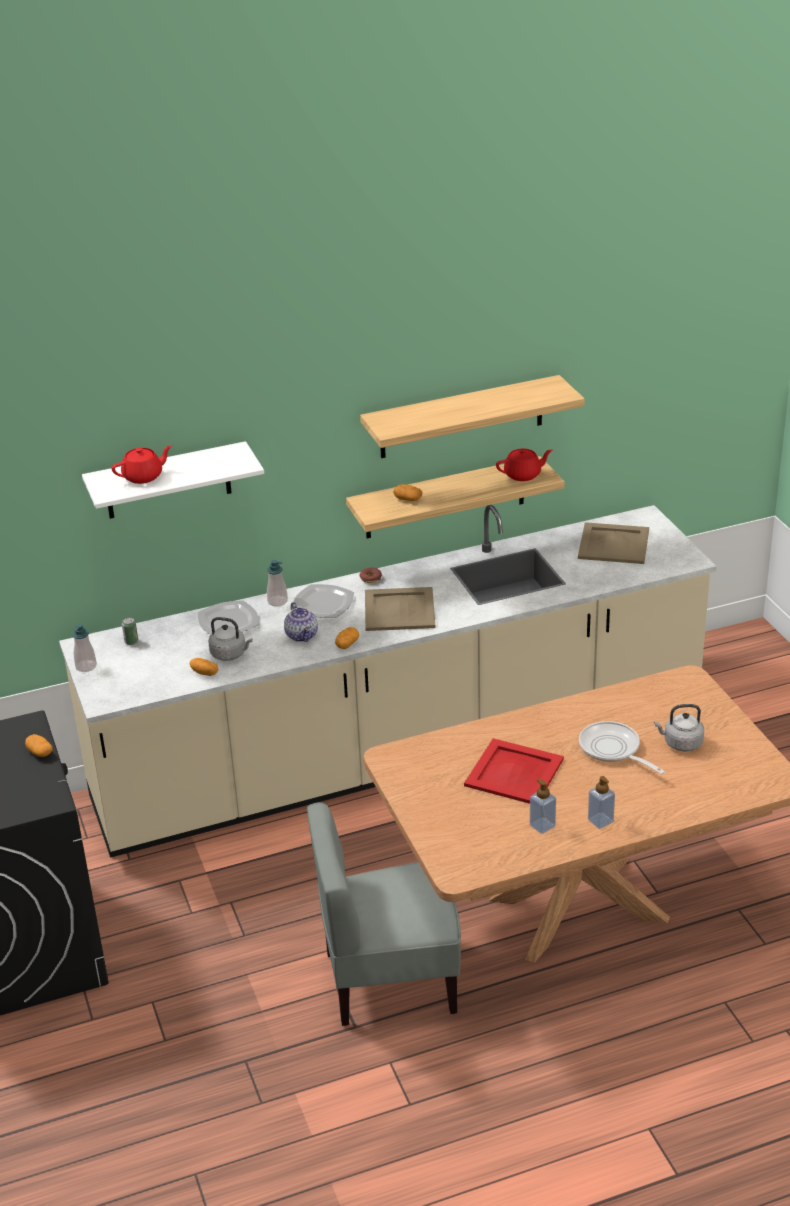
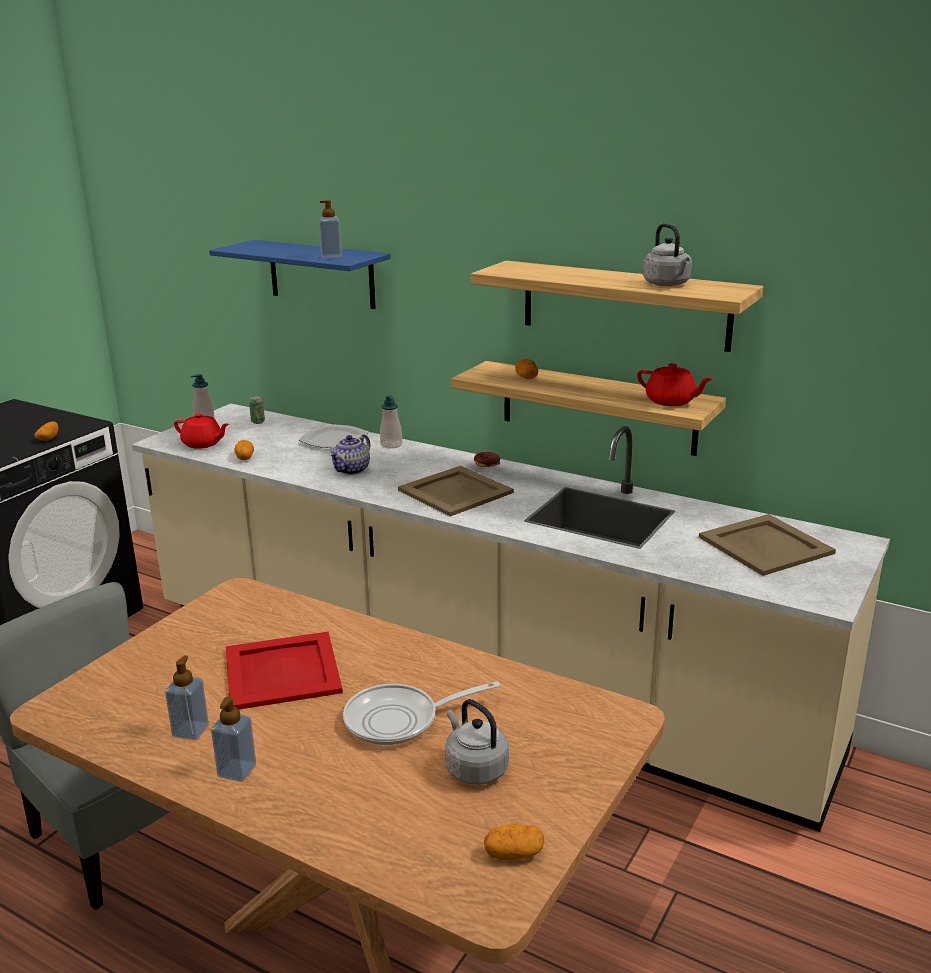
camera: 50 degrees right, 10 degrees down
(144, 476) = (275, 248): red teapot -> red teapot (203, 444)
(167, 481) = (321, 274): white shelf -> blue shelf
(220, 466) = (331, 257): none -> soap dispenser
(230, 654) = (285, 456): grey kettle -> grey kettle (667, 284)
(323, 603) = (416, 460): plate -> none
(347, 644) = (364, 491): potato -> potato (514, 854)
(613, 750) = (399, 720): frying pan -> frying pan turned 120 degrees counterclockwise

